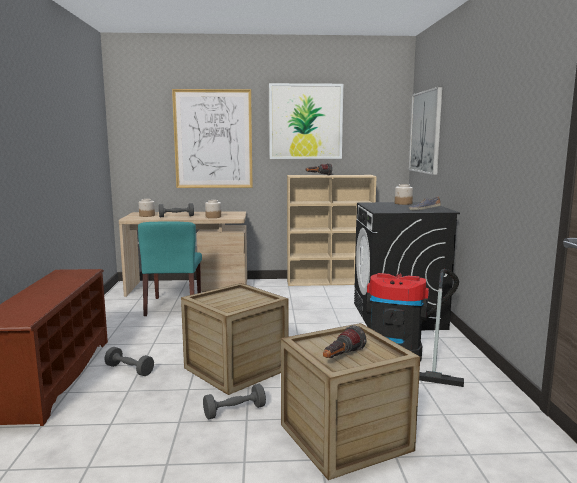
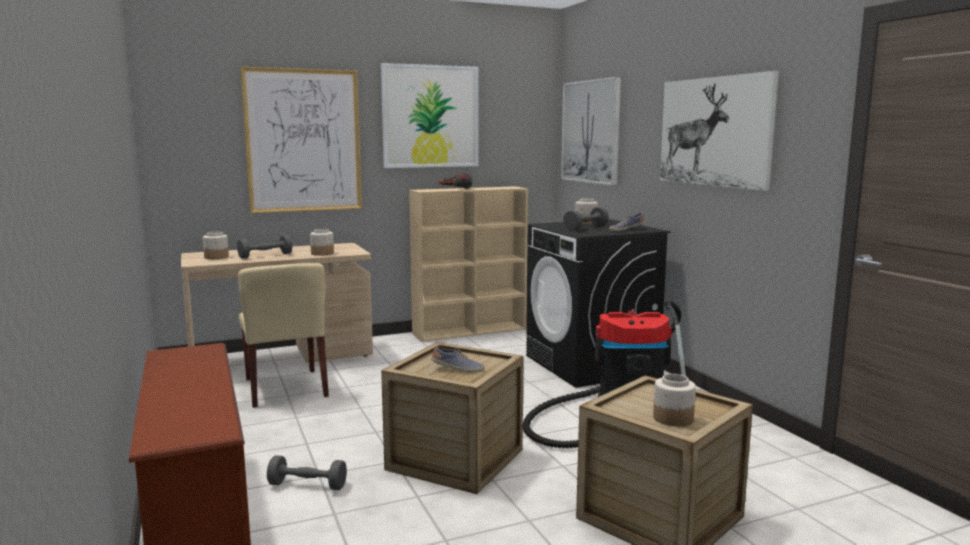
camera: 20 degrees left, 0 degrees up
(174, 306) = (286, 388): turquoise chair -> beige chair
(232, 303) = (457, 369): none -> shoe
(234, 411) = (504, 513): grey dumbbell -> grey dumbbell (586, 228)
(341, 358) = (672, 418): flashlight -> jar
(489, 129) = (714, 131): none -> picture

